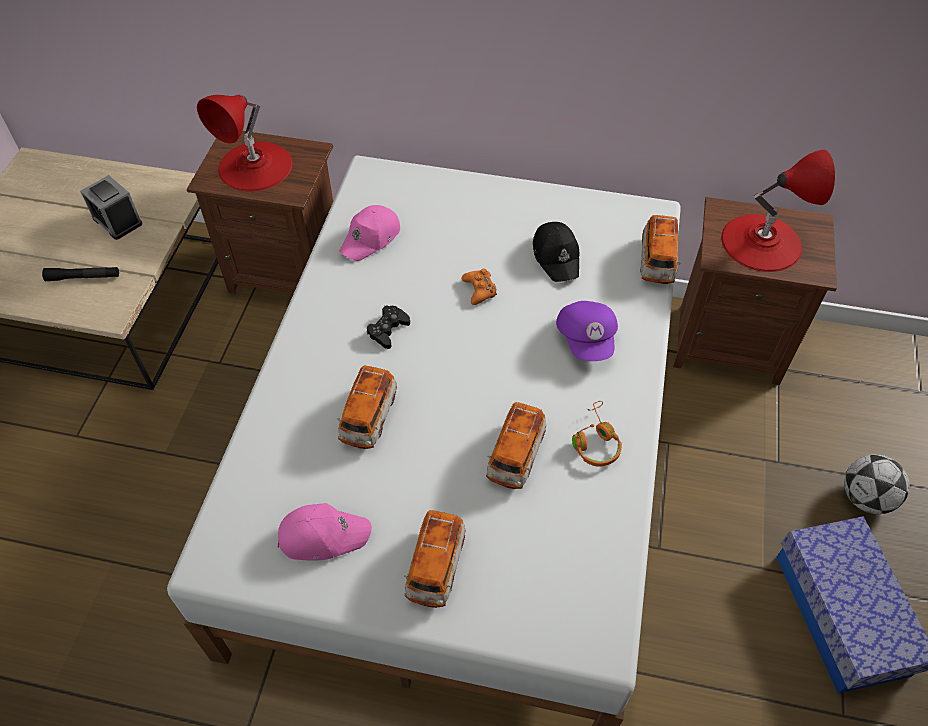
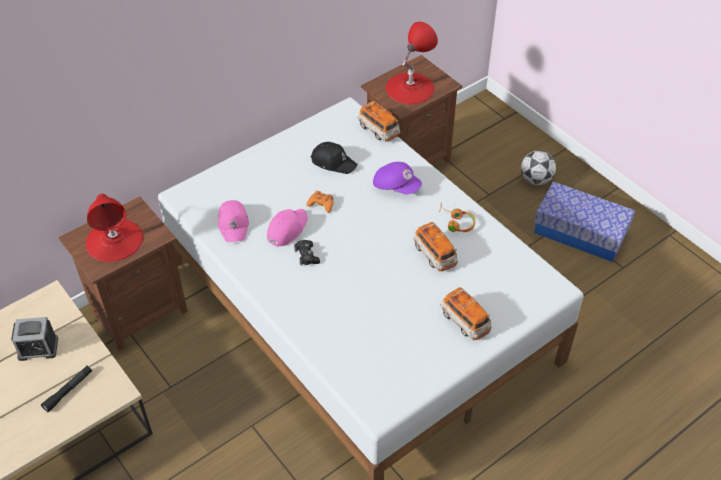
camera: 50 degrees left, 5 degrees down
(323, 535) = (406, 355): pink cap -> pink cap (287, 229)
(369, 417) = (355, 296): toy car -> none

